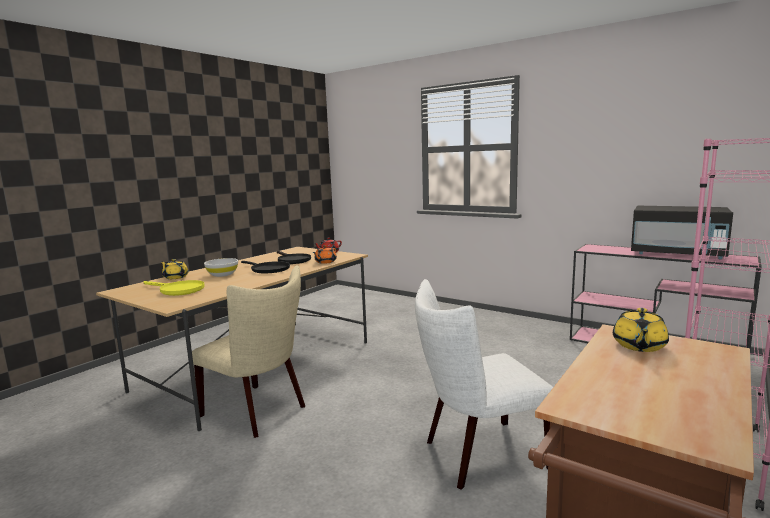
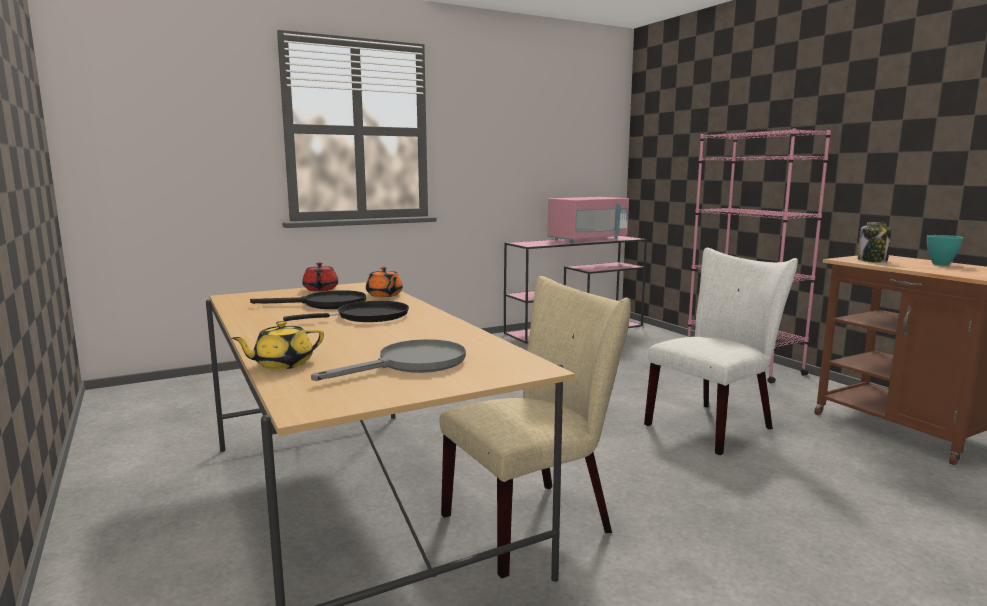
camera: 65 degrees left, 0 degrees up
(177, 290) = (411, 364): yellow frying pan -> grey frying pan
(222, 274) = (341, 338): white bowl -> none
(478, 455) = (714, 425): white chair -> white chair turned 135 degrees counterclockwise
(639, 346) = (872, 260): yellow teapot -> jar
(677, 254) = (588, 240): black microwave -> pink microwave
(693, 385) = (940, 264): none -> turquoise bowl

